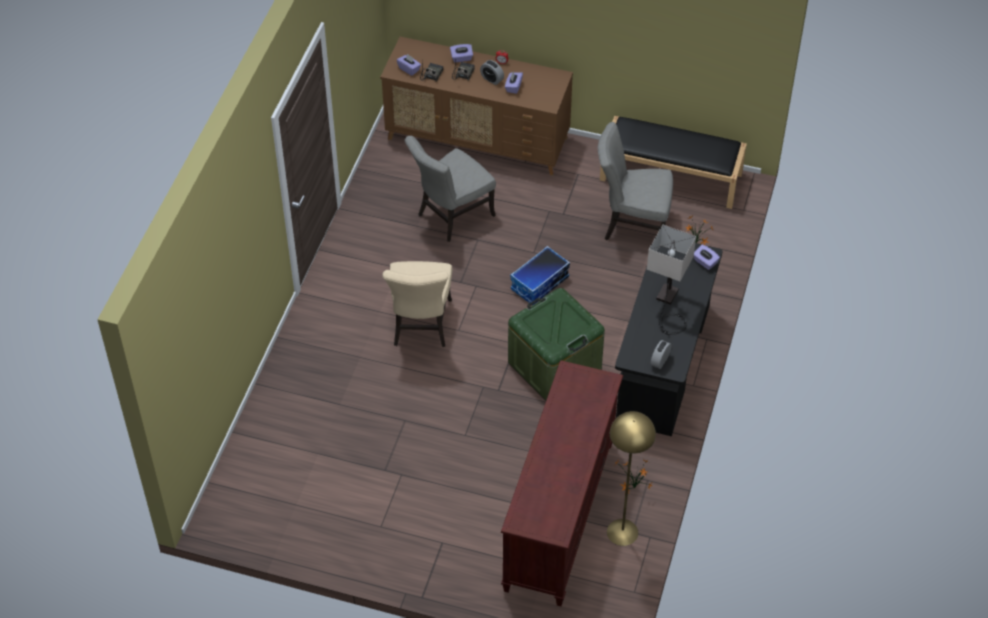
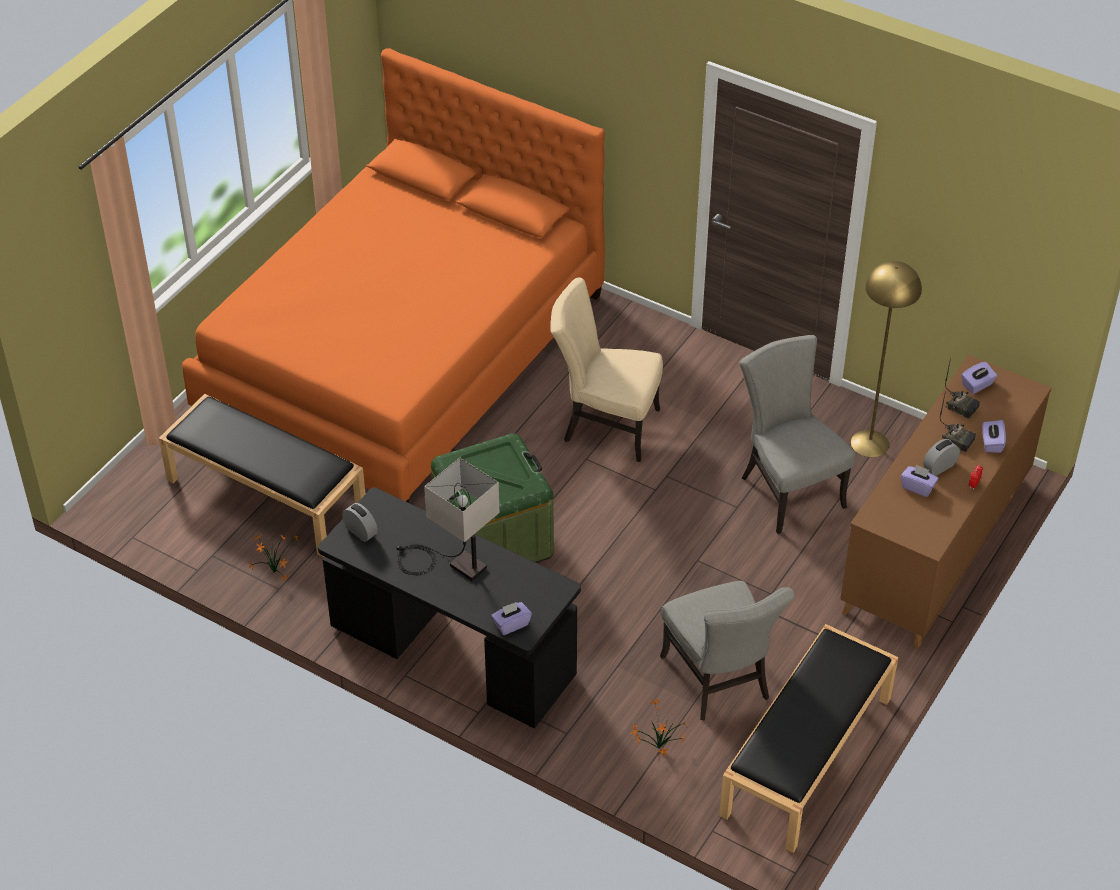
camera: 105 degrees right, 5 degrees down
(377, 470) = (403, 353): none -> orange bed
(540, 284) = (637, 554): storage box -> none
(560, 516) = (267, 495): red dresser -> black bench
(622, 532) = (217, 546): yellow floor lamp -> yellow floor lamp (869, 443)
(631, 224) = (719, 682): grey chair -> grey chair turned 135 degrees clockwise

